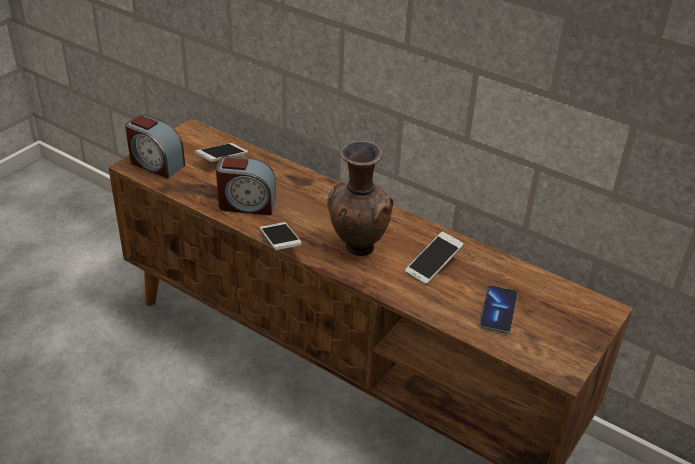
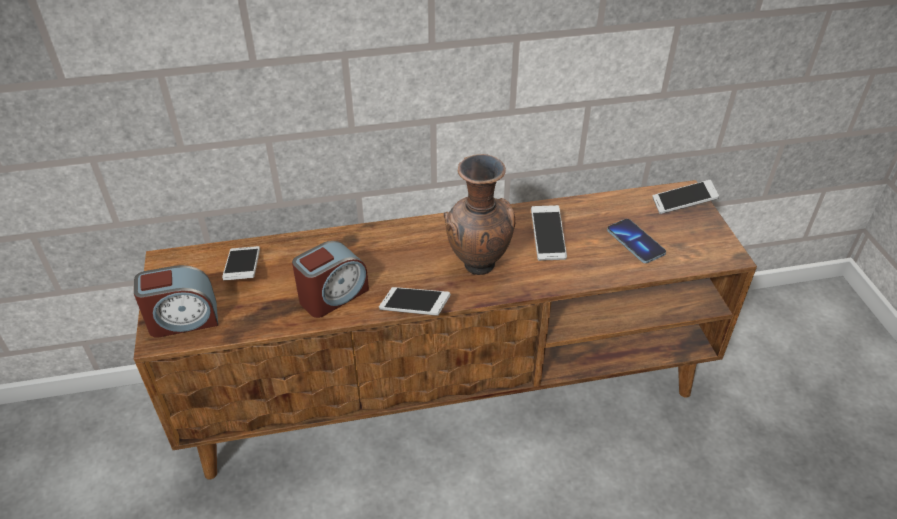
camera: 45 degrees left, 5 degrees up
(587, 315) = (683, 204): none -> phone

